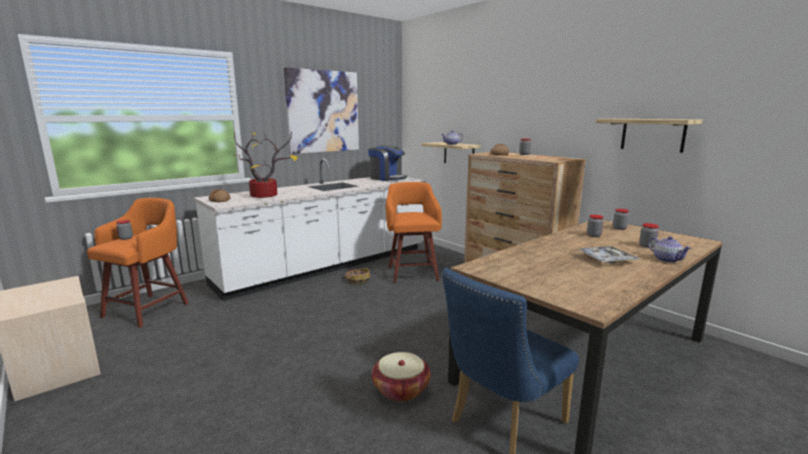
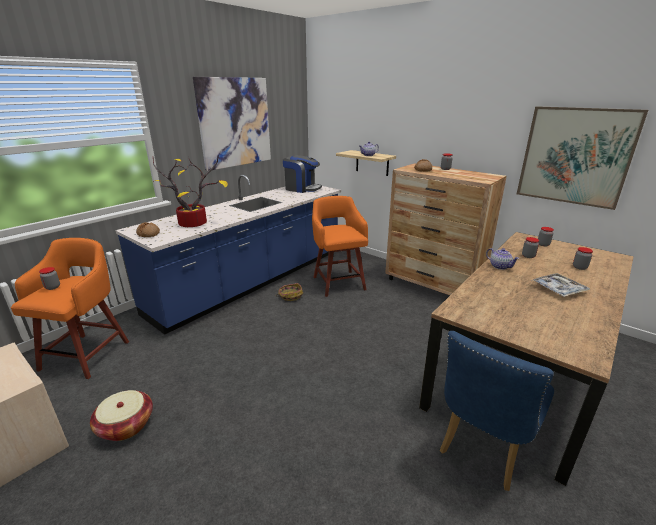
camera: 10 degrees left, 10 degrees up
(326, 266) = (253, 281): white counter -> blue counter
(401, 389) = (381, 422): basket -> basket (126, 425)
(652, 134) = (575, 156): shelf -> picture
(666, 259) = (606, 284): teapot -> teapot (499, 266)

